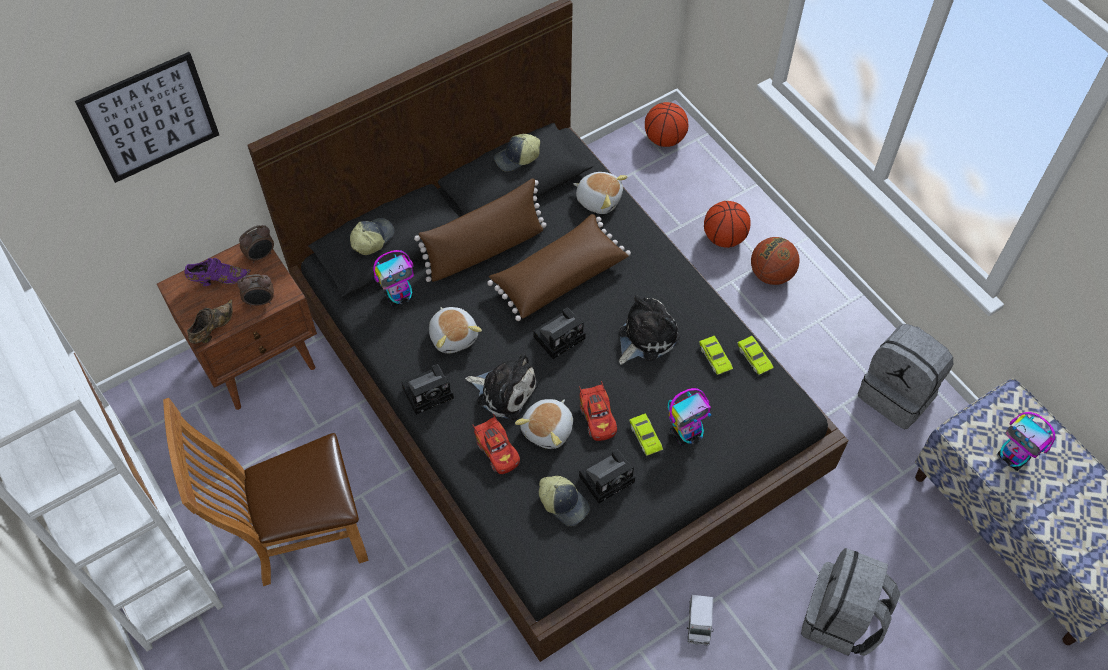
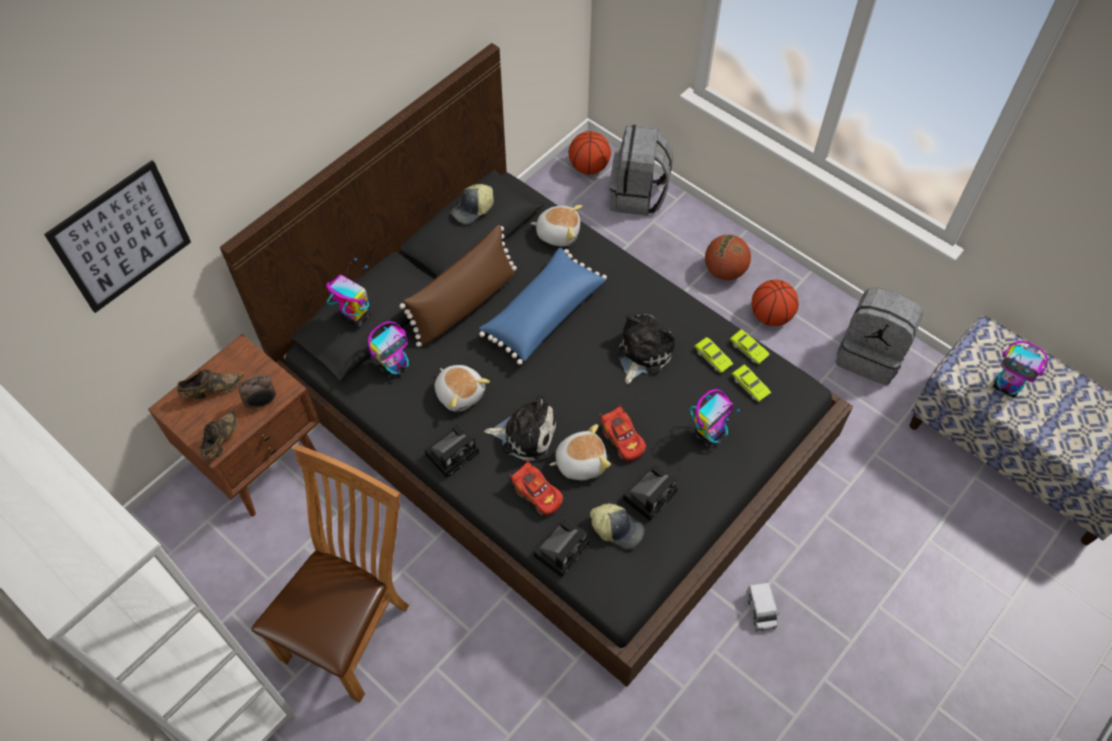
camera: 15 degrees left, 0 degrees up
(218, 279) = (211, 390): purple shoe -> brown shoe
(261, 256) = (248, 357): alarm clock -> none
(299, 537) = (352, 627): brown chair -> brown chair turned 150 degrees clockwise
(371, 239) = (355, 316): cap -> toy robot
(548, 429) = (580, 462): plush toy -> plush toy turned 120 degrees counterclockwise
(558, 276) = (542, 313): brown pillow -> blue pillow
(560, 336) = (563, 370): camera -> camera (562, 548)
(645, 437) = (672, 446): green toy car -> green toy car (750, 385)
(724, 238) = (672, 247): basketball -> basketball (771, 316)
(841, 620) = (886, 573): grey backpack -> grey backpack (637, 195)

